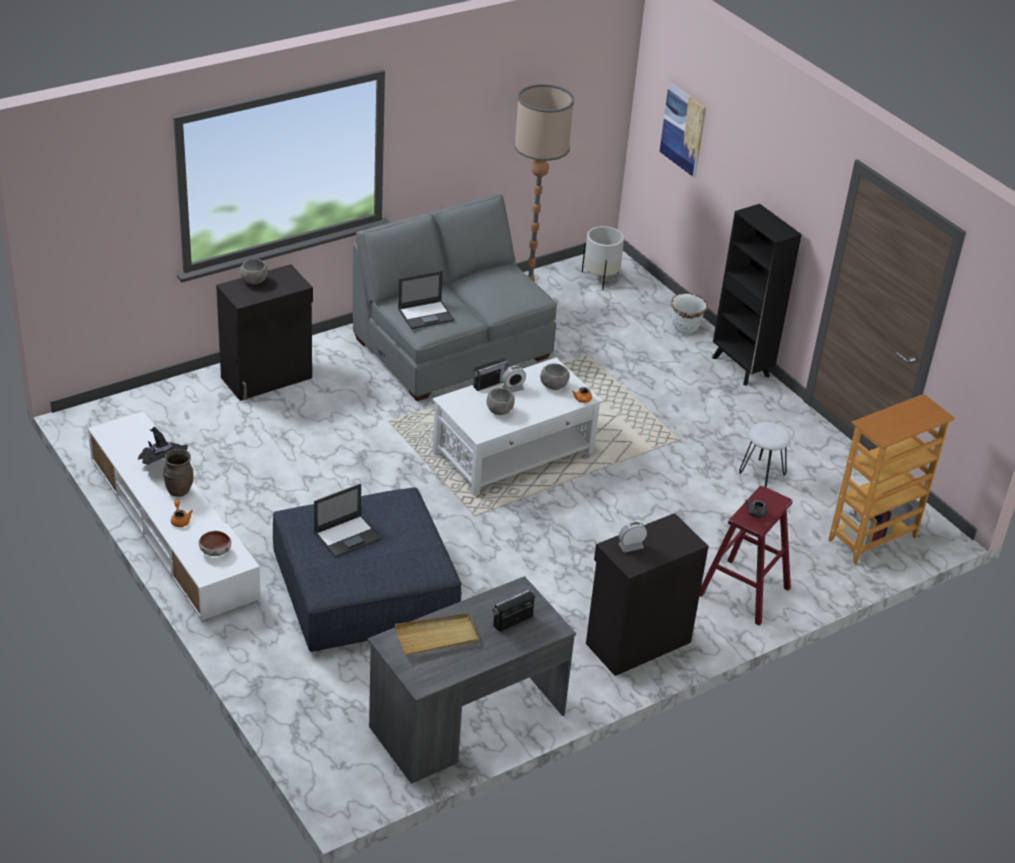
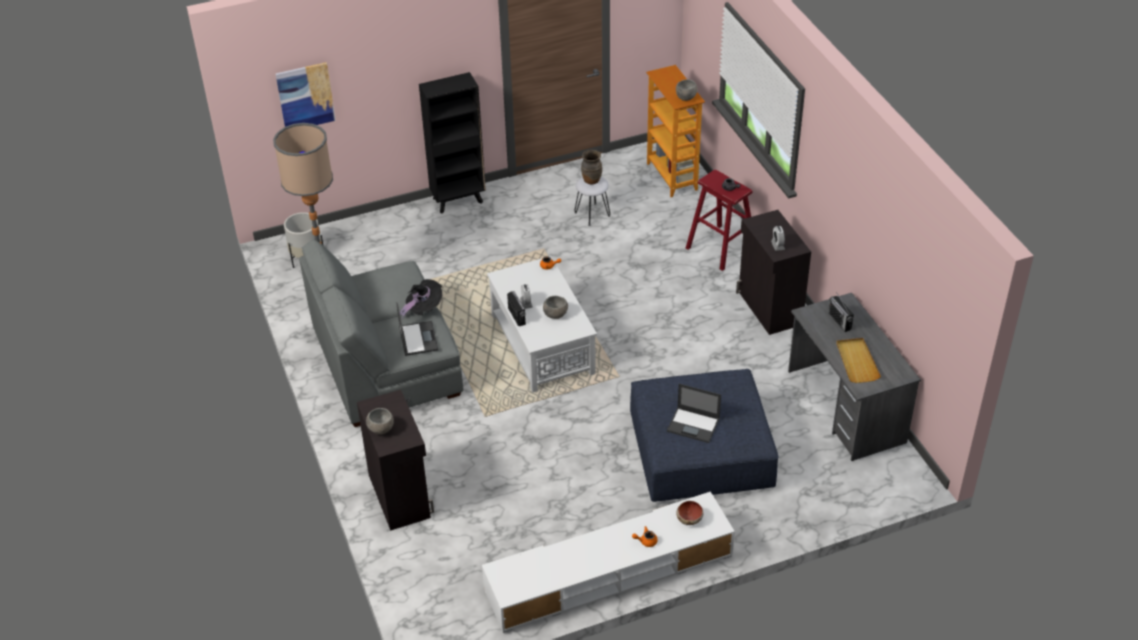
camera: 75 degrees left, 5 degrees up
(162, 465) = (567, 552): black hat -> black hat (423, 308)
(179, 490) = (605, 540): brown vase -> brown vase (591, 180)
(348, 536) = (694, 425): laptop -> laptop turned 135 degrees clockwise
(553, 386) = (527, 280): grey bowl -> grey bowl (685, 98)
(685, 328) = (396, 221): white planter -> none

